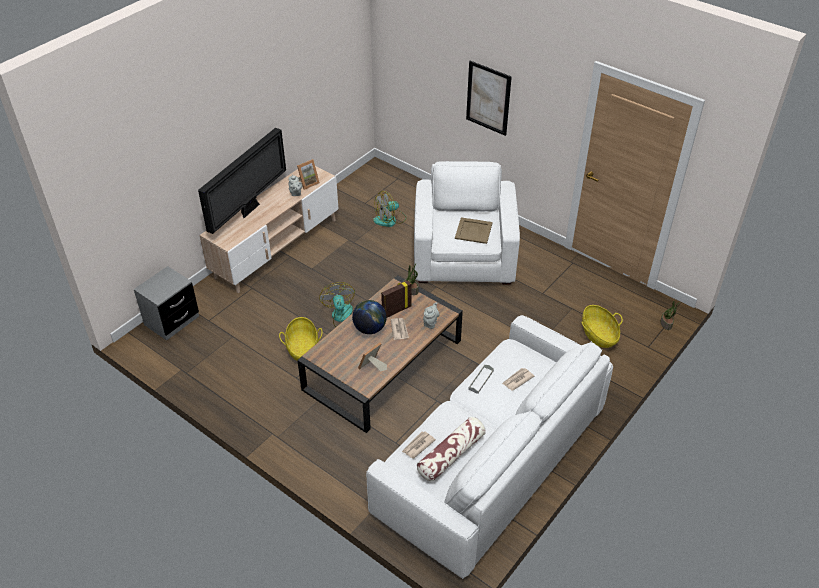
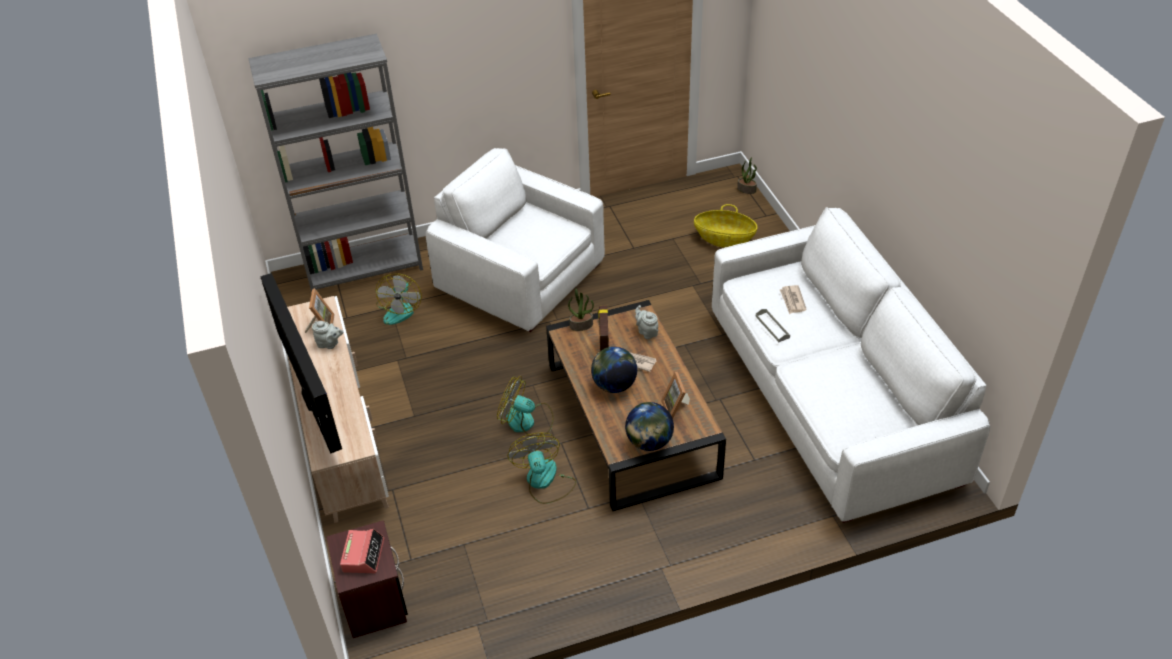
camera: 55 degrees left, 0 degrees up
(163, 285) = (363, 555): none -> alarm clock
(172, 321) = (374, 601): grey nightstand -> brown nightstand
(302, 348) = (544, 481): basket -> fan
(333, 366) = (649, 442): none -> globe
(410, 188) = (364, 268): none -> grey bookcase
(418, 445) = (831, 415): newspaper -> none
(451, 454) = (860, 394): pillow -> none
(473, 231) = (544, 231): beige tray -> none
(488, 98) = (436, 83): picture -> none

